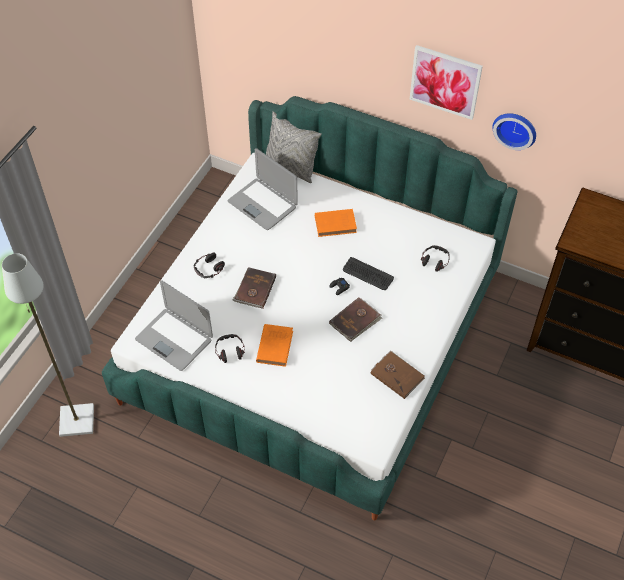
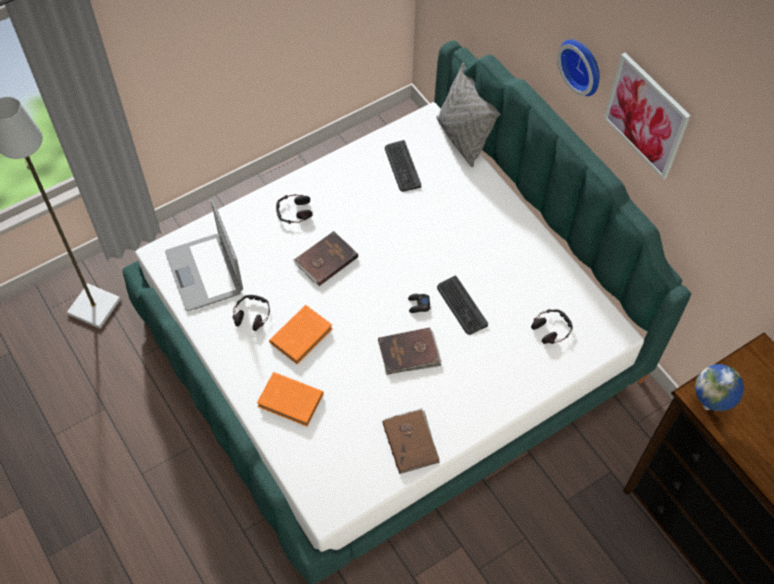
camera: 30 degrees right, 5 degrees up
(263, 204) = (402, 166): laptop -> keyboard
(336, 224) = (467, 229): orange book -> orange book (292, 401)
(515, 128) = (709, 216): wall clock -> wall clock (583, 65)
(582, 245) = (708, 407): none -> globe

